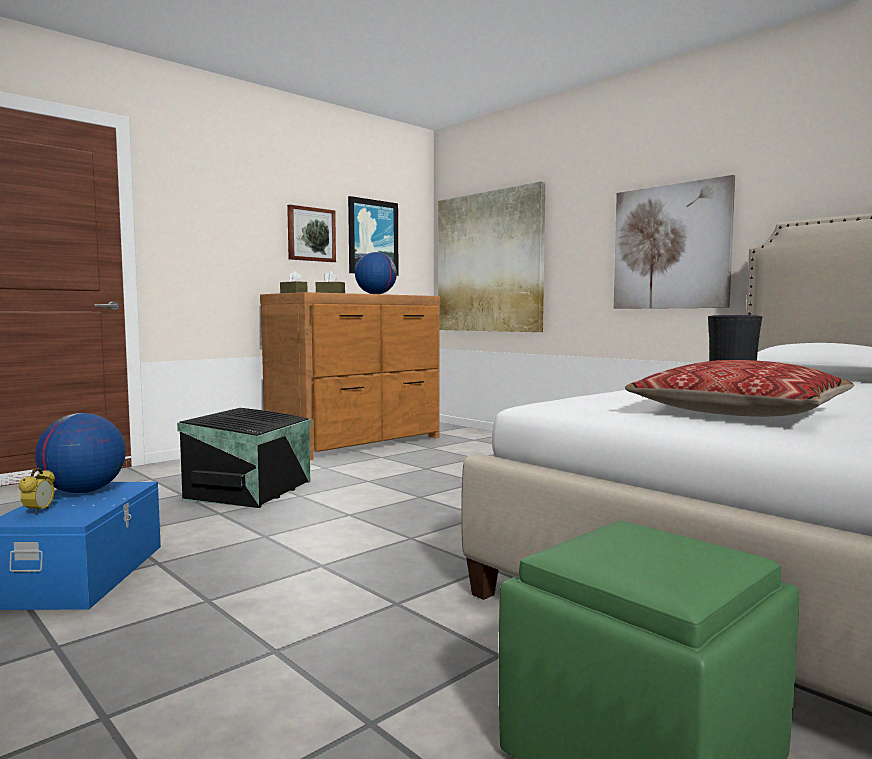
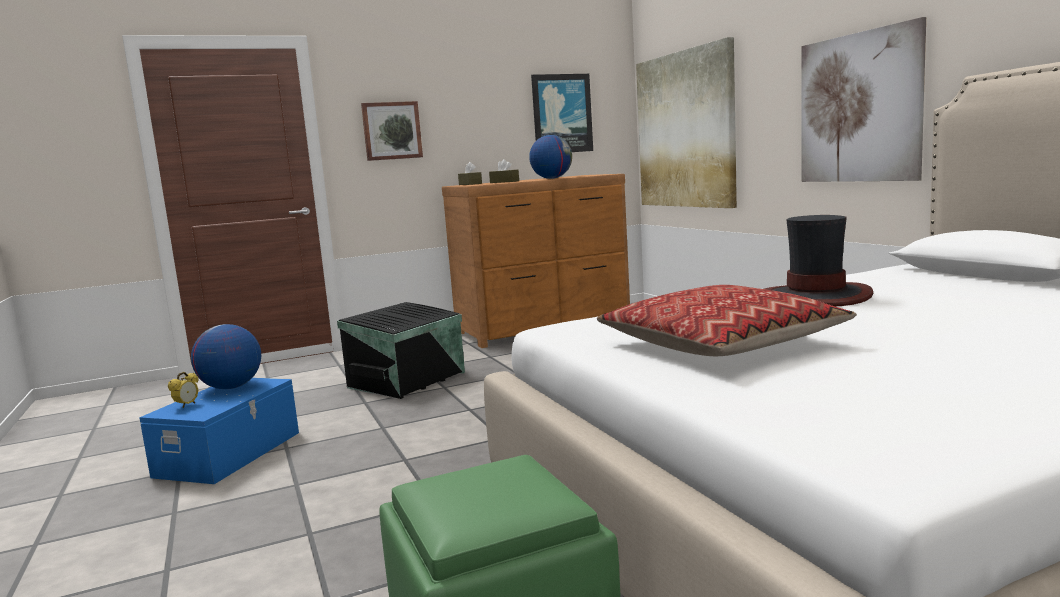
camera: 20 degrees right, 5 degrees up
(311, 234) = (492, 120): picture -> picture (392, 131)

